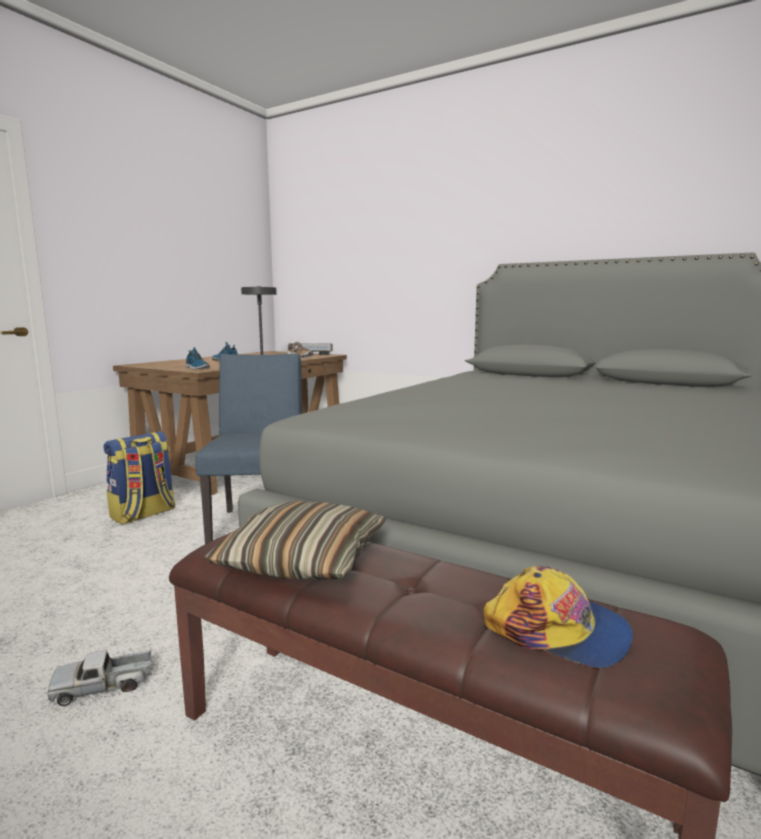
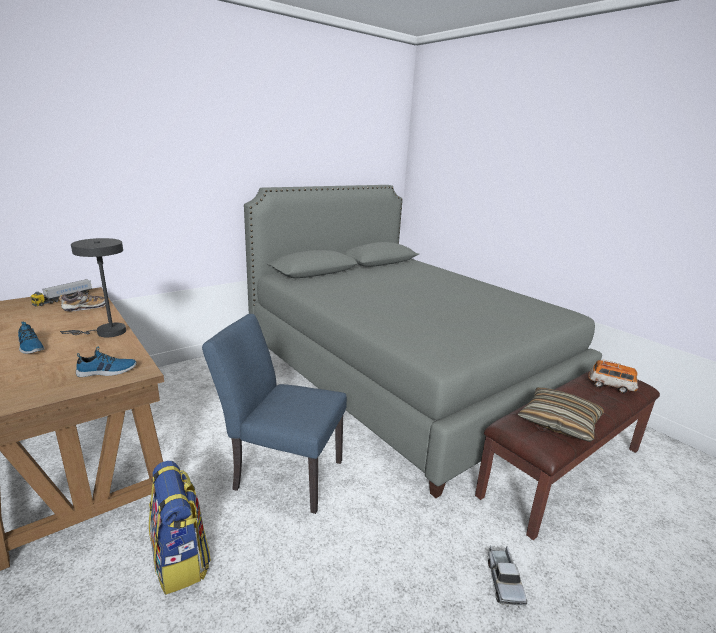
camera: 70 degrees left, 10 degrees up
(557, 630) = (611, 386): cap -> toy car

